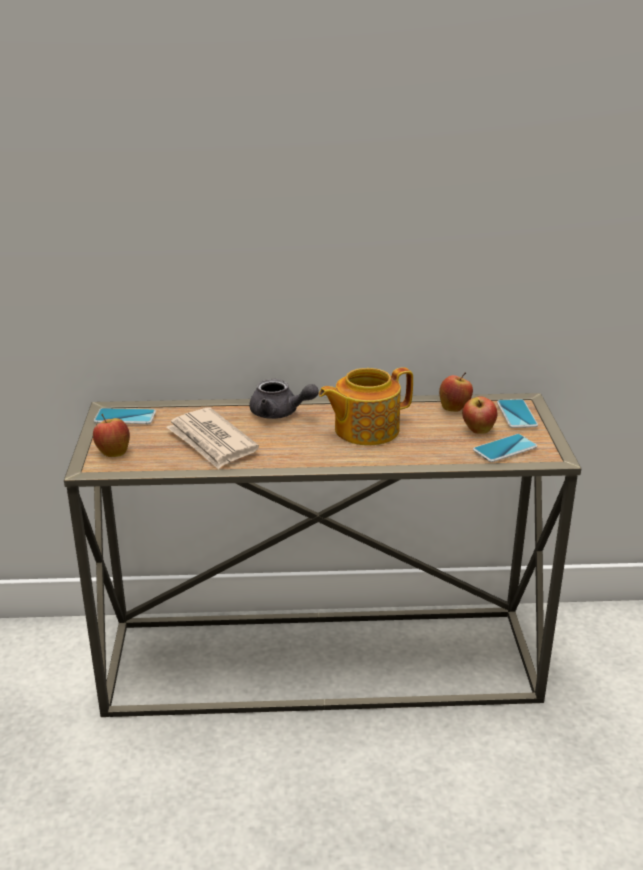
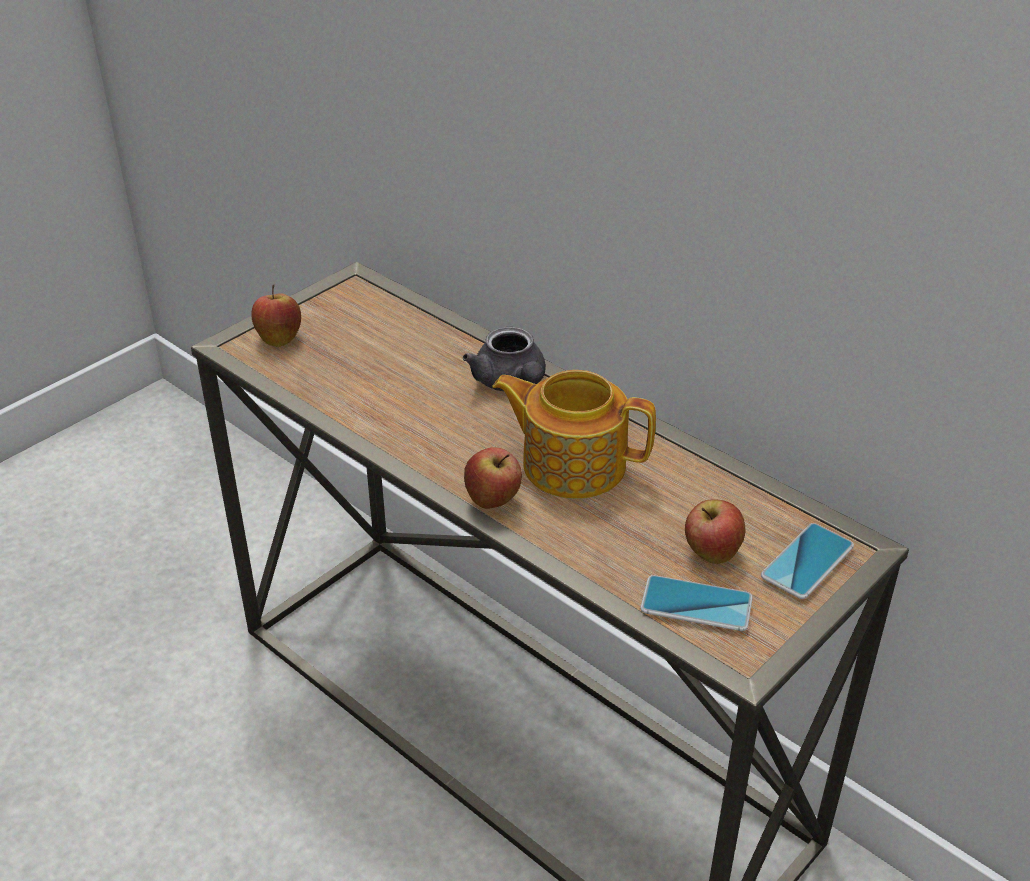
camera: 45 degrees right, 10 degrees up
(125, 417) = (354, 299): phone -> none
(211, 442) = (383, 380): newspaper -> none
(454, 408) = (735, 500): apple -> apple (493, 501)

